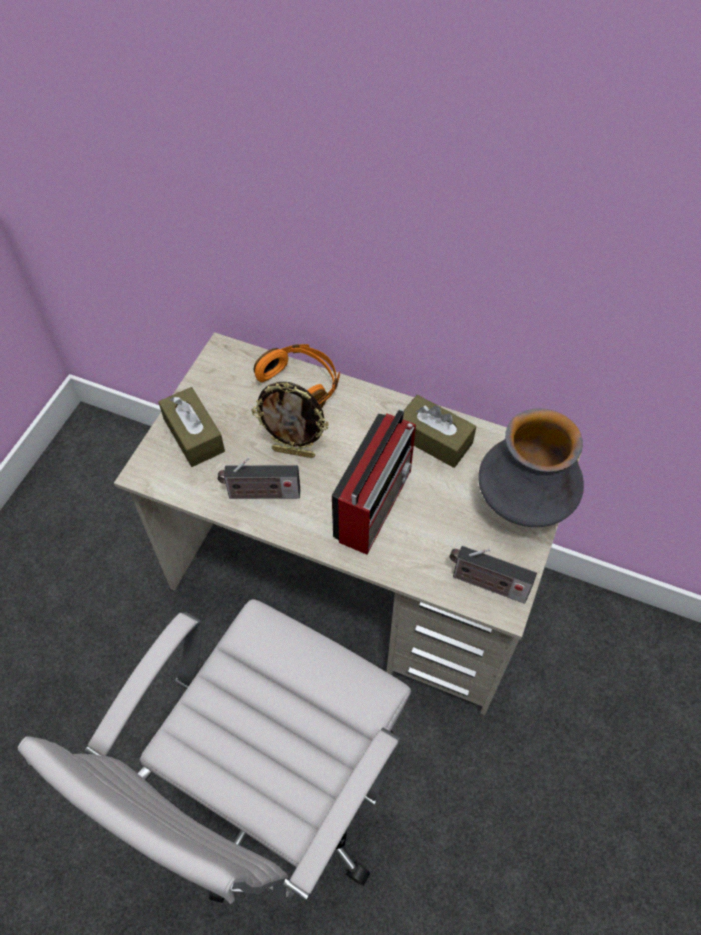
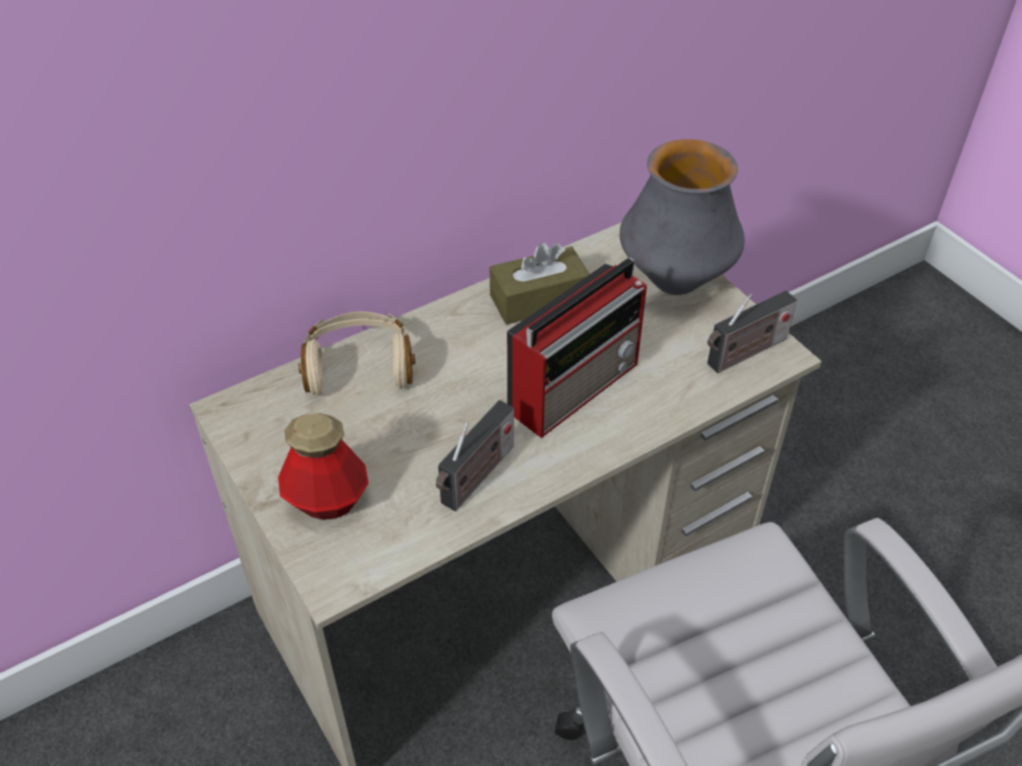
camera: 55 degrees left, 10 degrees down
(194, 435) = (327, 501): brown tissue box -> bottle
(294, 452) = (445, 418): picture frame -> none
(301, 386) = (359, 365): orange headphones -> beige headphones
(375, 503) = (576, 386): radio -> radio turned 75 degrees clockwise

